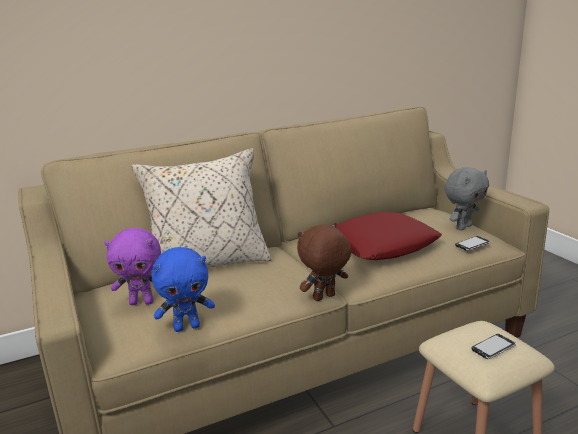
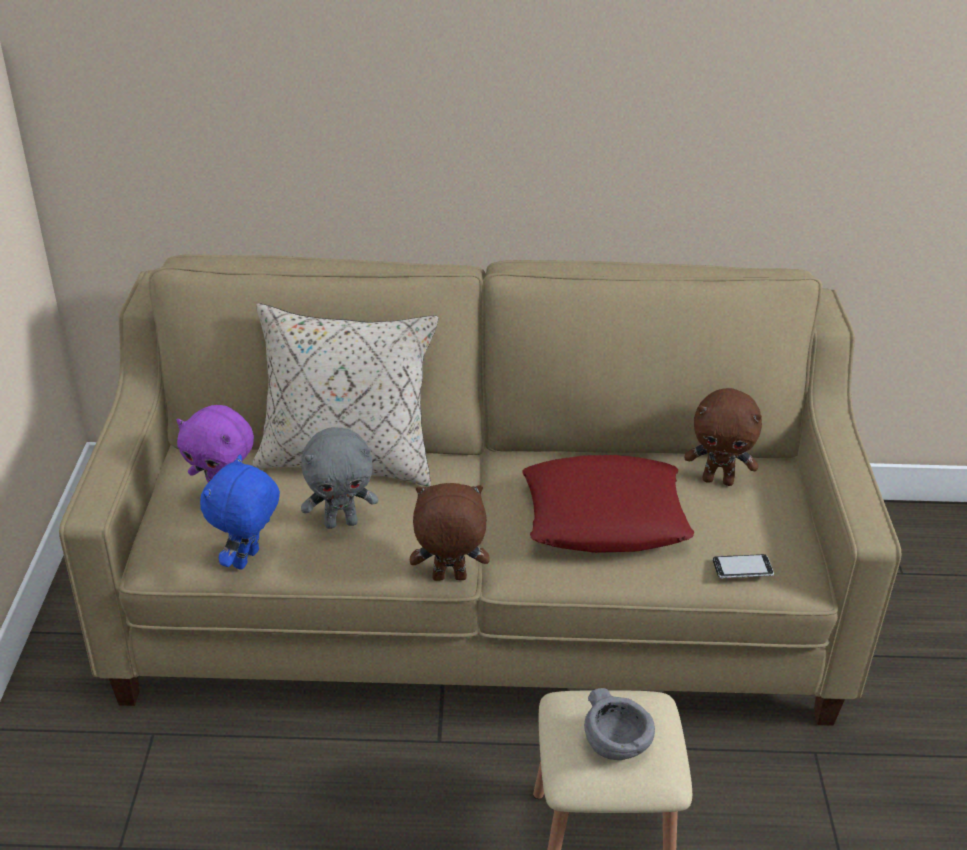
camera: 25 degrees right, 15 degrees up
(187, 327) = (248, 560): blue plush toy -> blue plush toy turned 105 degrees clockwise
(417, 218) = (718, 480): none -> brown plush toy
(463, 227) = (774, 525): grey plush toy -> grey plush toy (341, 522)
(493, 348) = (617, 744): phone -> grey bowl

